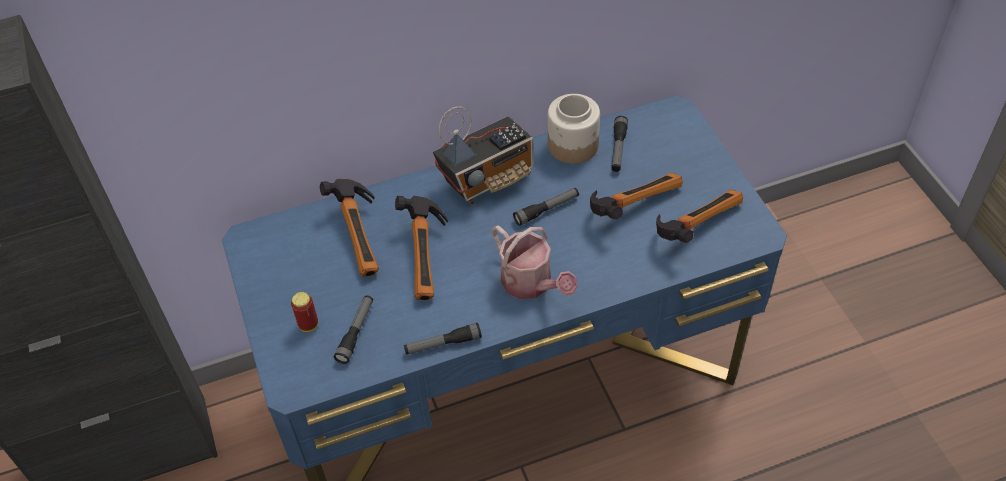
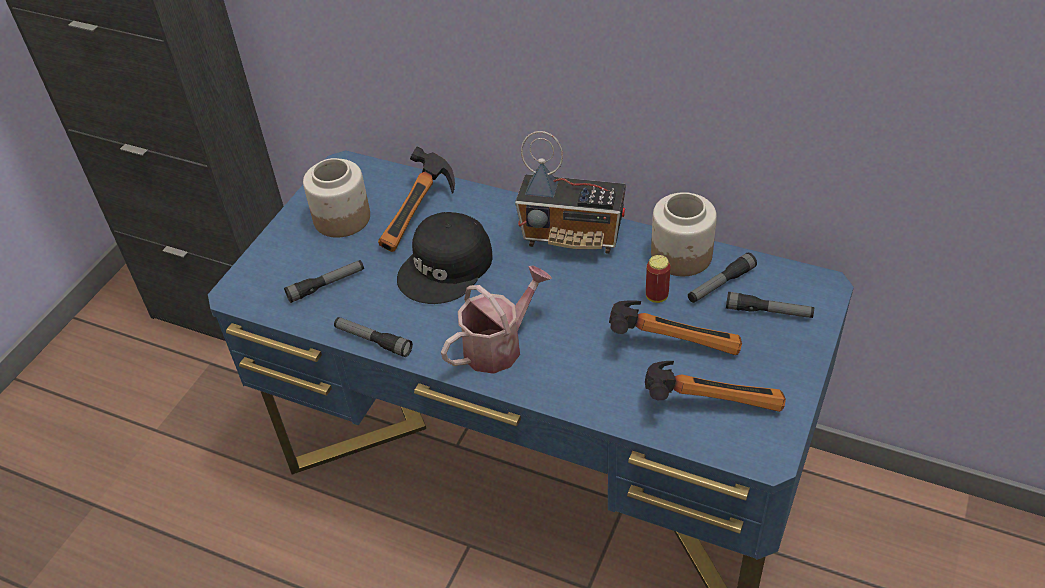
camera: 45 degrees right, 5 degrees down
(301, 278) = (341, 219): none -> jar
(308, 325) = (303, 256): can -> can (656, 296)
(429, 258) = (447, 267): hammer -> black cap
(531, 284) = (499, 345): watering can -> watering can turned 135 degrees counterclockwise
(546, 210) = (589, 294): flashlight -> flashlight (768, 312)

